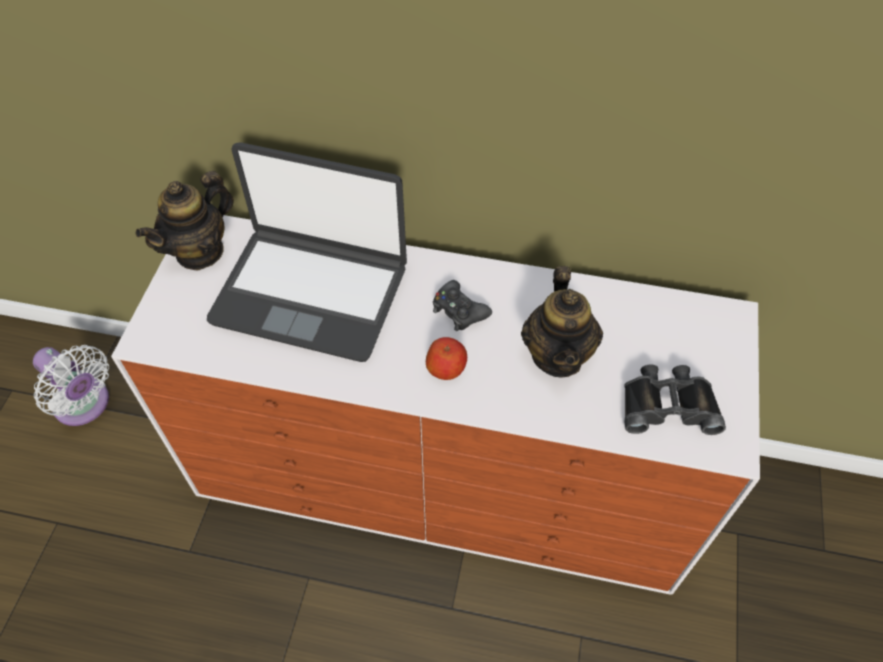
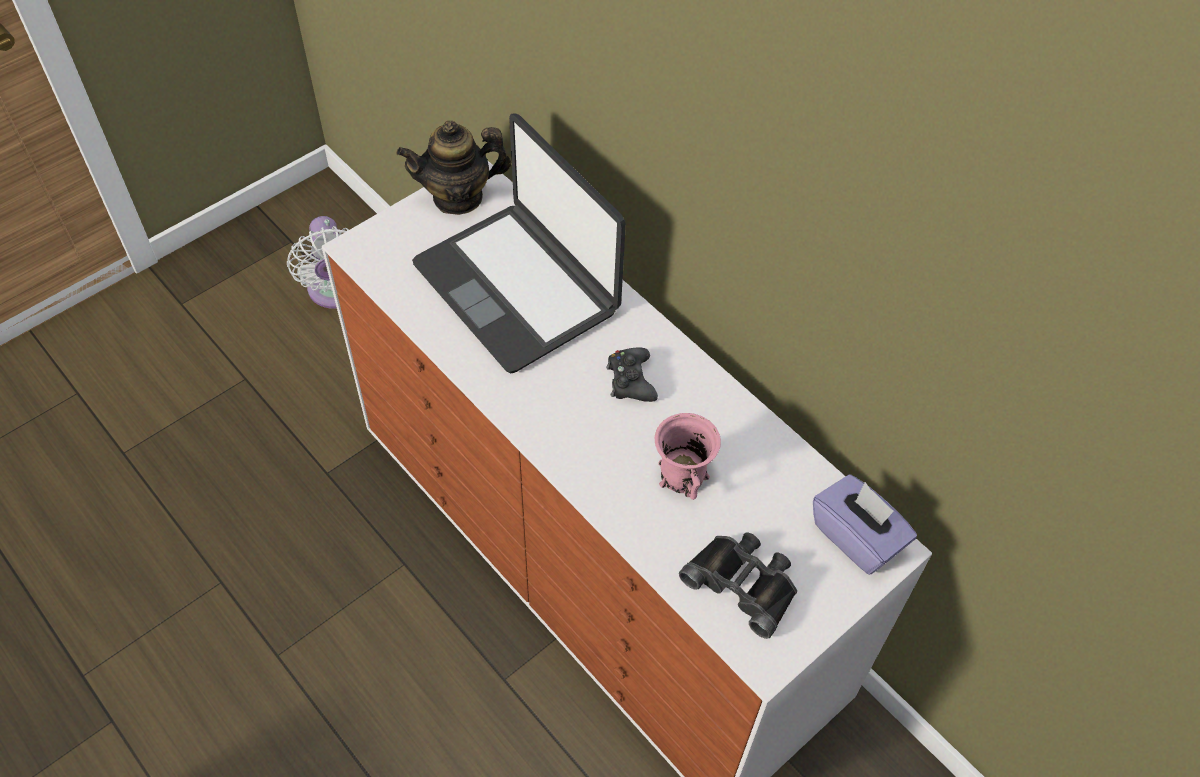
camera: 35 degrees right, 0 degrees up
(446, 368) = (574, 422): apple -> none
(558, 355) = (683, 475): teapot -> pink mug
(706, 322) = (857, 537): none -> purple tissue box

